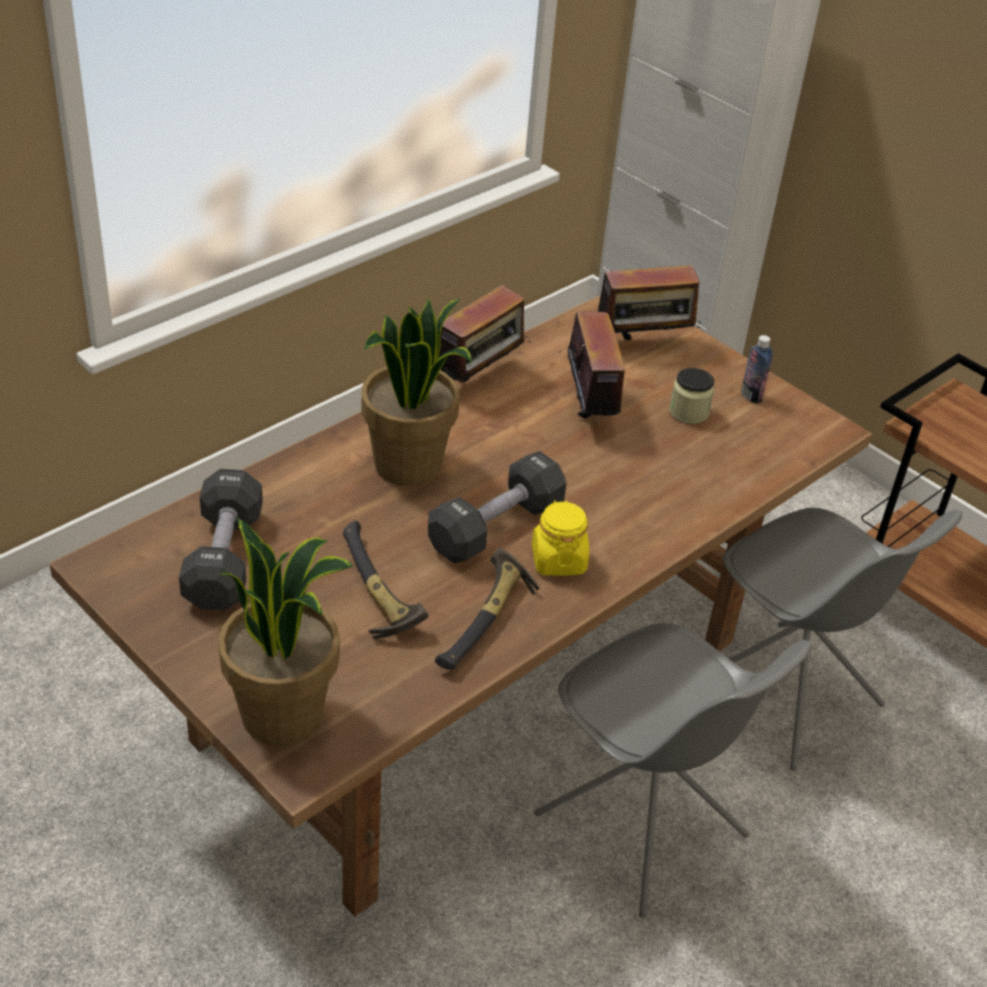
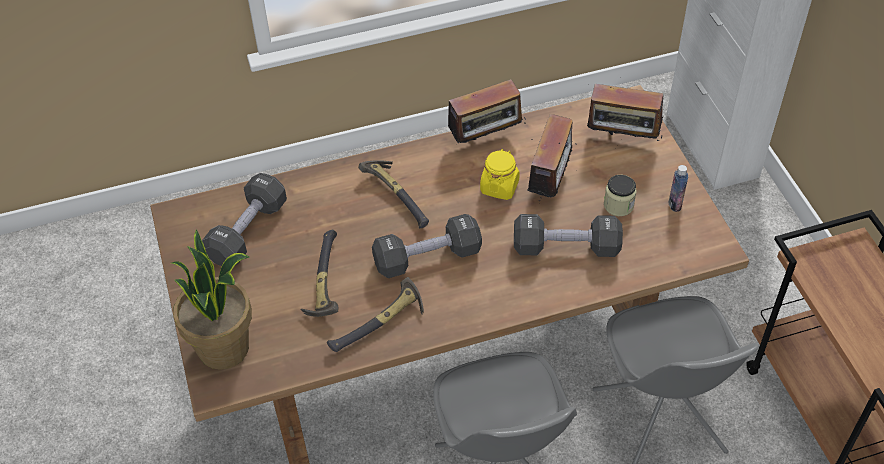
camera: 30 degrees right, 10 degrees up
(409, 466) = (398, 196): potted plant -> hammer
(558, 560) = (453, 294): yellow jar -> yellow jar (499, 187)
(659, 472) = (566, 247): none -> black dumbbell

